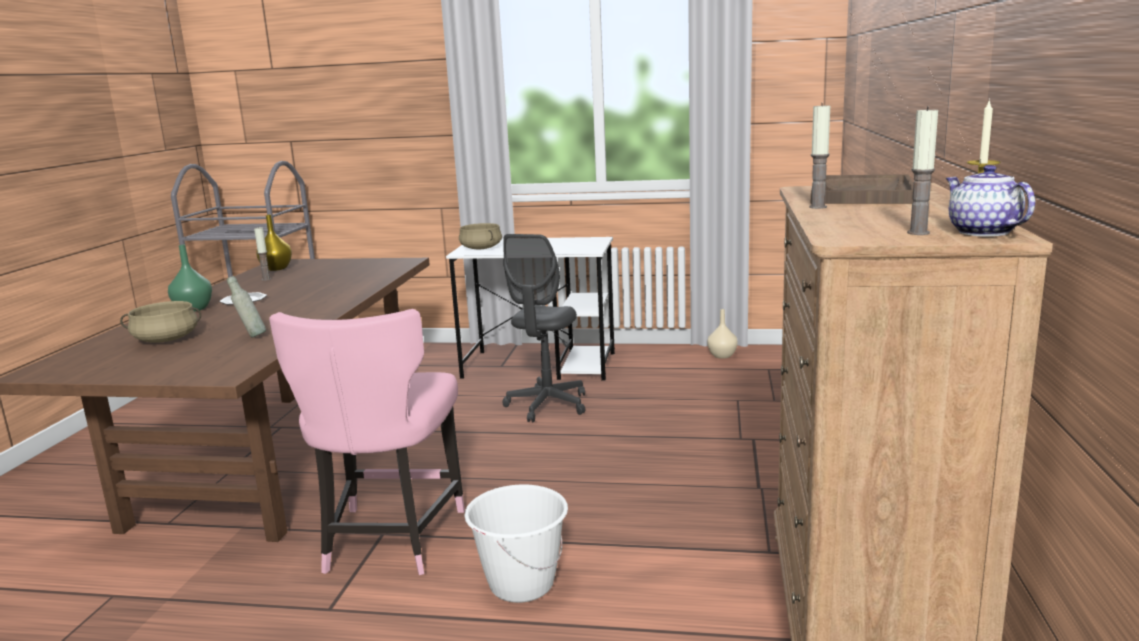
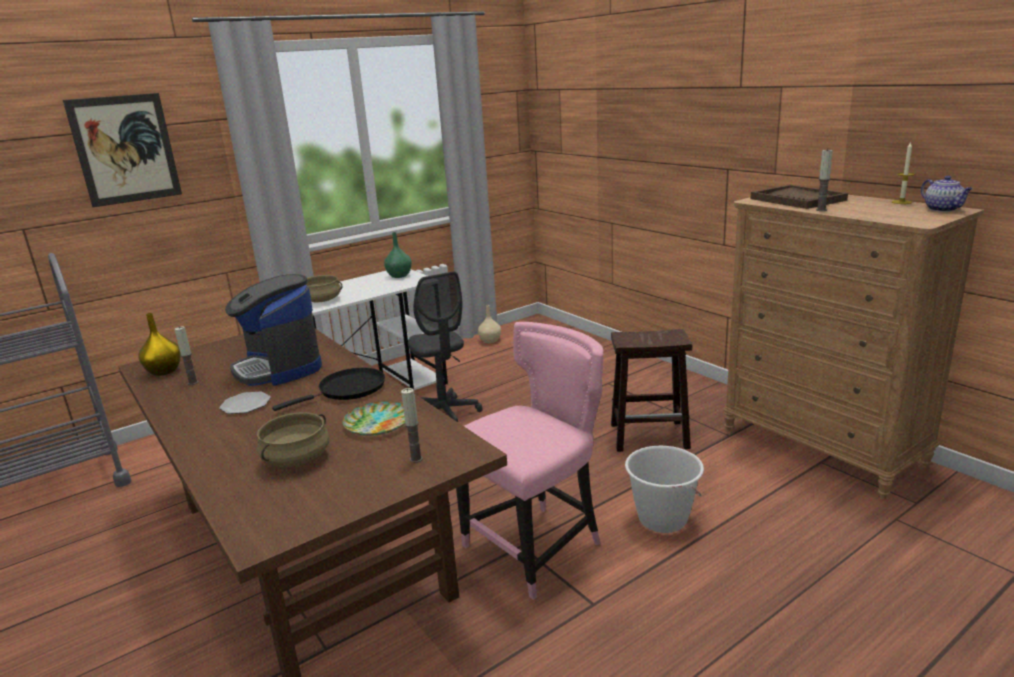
camera: 45 degrees left, 5 degrees up
(194, 309) = (215, 429): green vase -> green vase (399, 275)
(251, 336) = (377, 423): grey bottle -> plate
(304, 311) = (348, 390): none -> black frying pan
(321, 285) = (279, 368): none -> coffee machine
(367, 81) = (125, 149): none -> picture
(389, 541) = (537, 547): pink chair -> pink chair turned 90 degrees counterclockwise
(682, 507) = (650, 435): none -> brown stool
(918, 233) = (928, 214): candle -> candle (416, 459)
(981, 232) = (943, 209): teapot -> teapot turned 135 degrees counterclockwise

